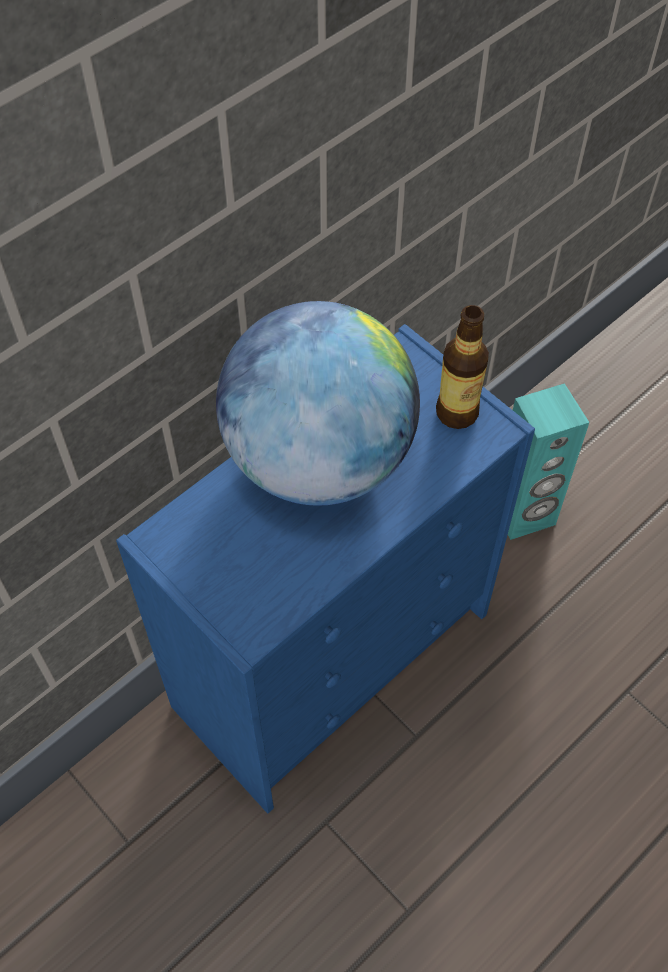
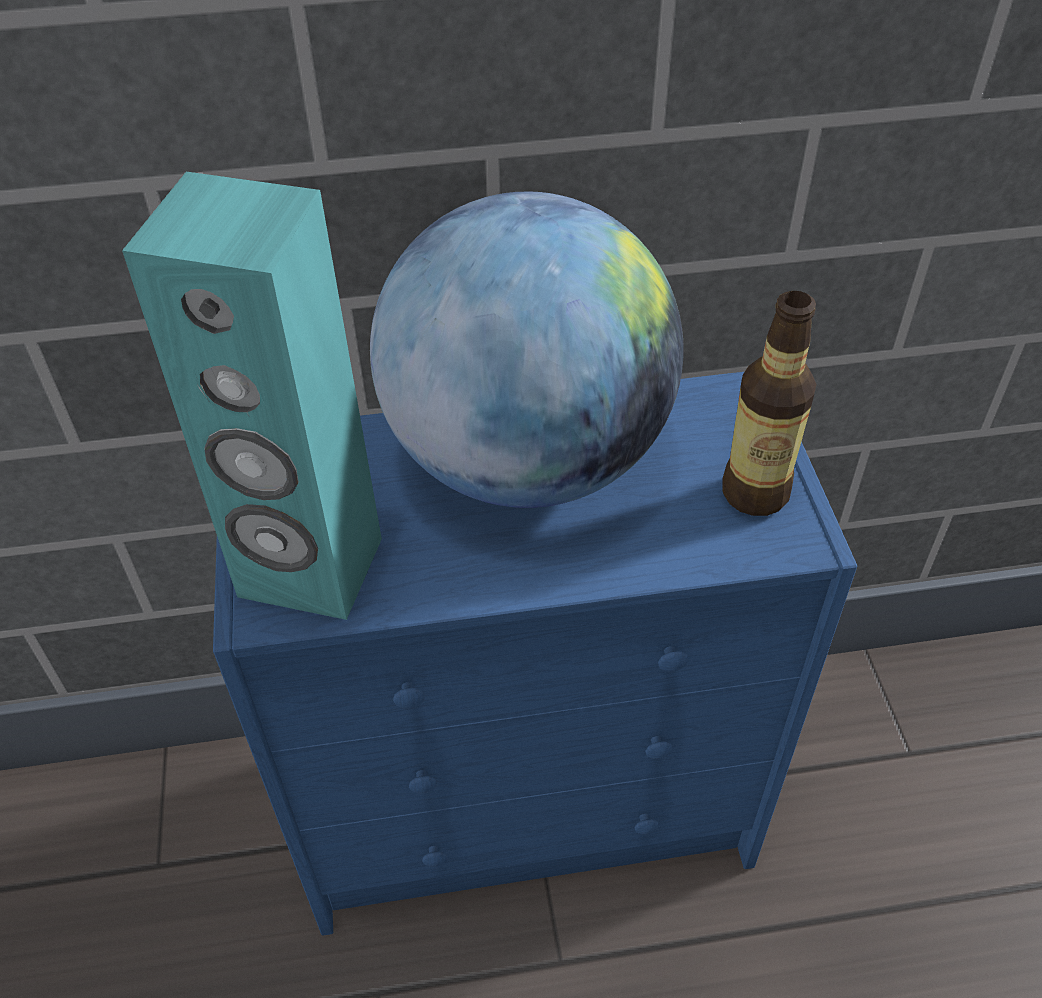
camera: 35 degrees right, 10 degrees down
(523, 514) = (887, 773): turquoise speaker -> turquoise speaker (310, 569)

